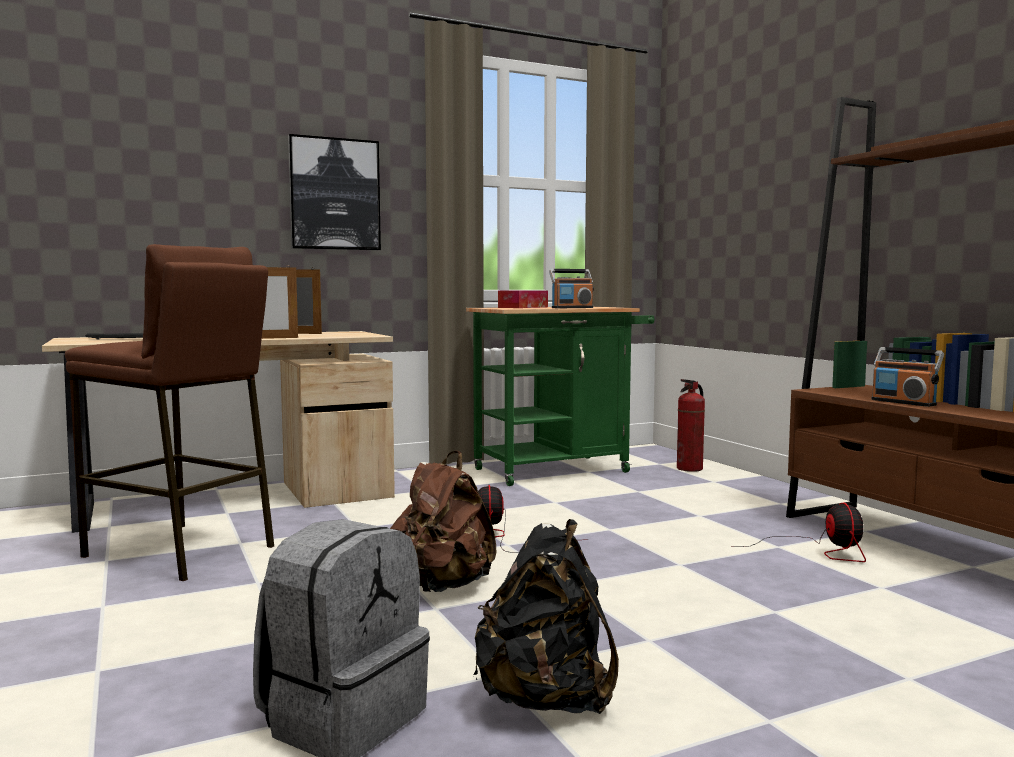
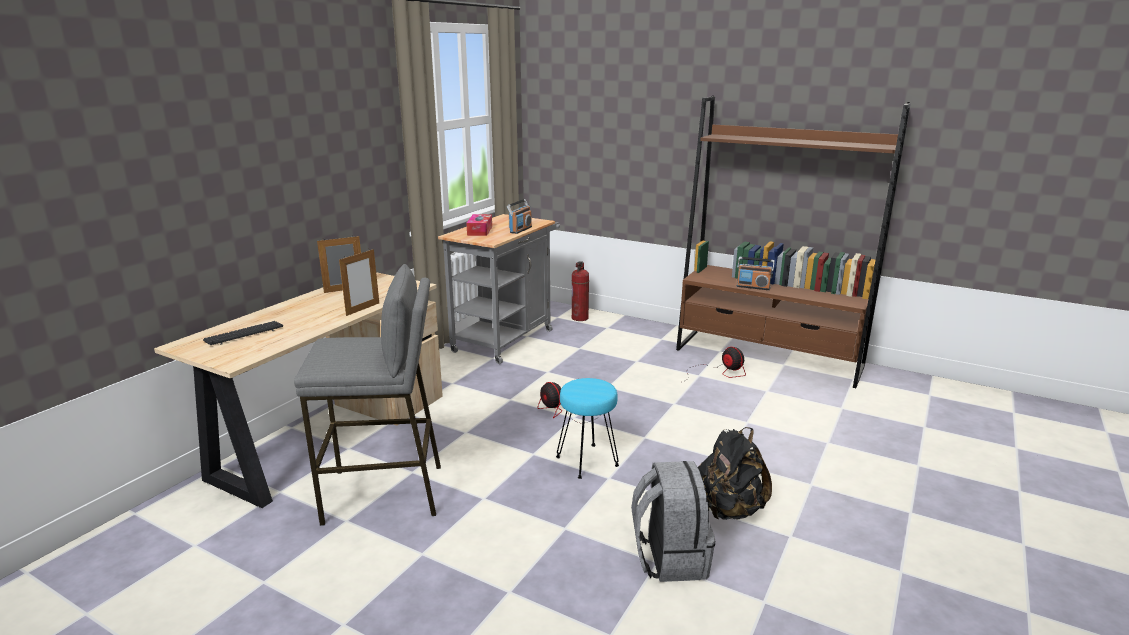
camera: 35 degrees left, 15 degrees up
(180, 551) = (384, 493): brown stool -> grey stool
(334, 194) = (337, 161): picture -> none
(442, 586) = (588, 461): brown backpack -> turquoise stool
(560, 469) = (506, 338): green cart -> grey cart

